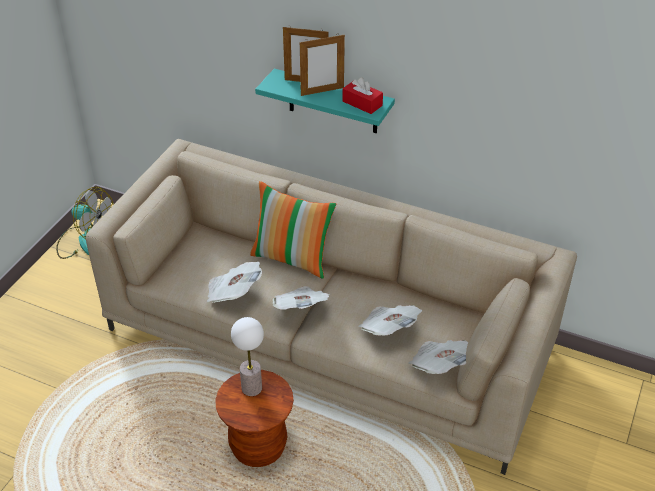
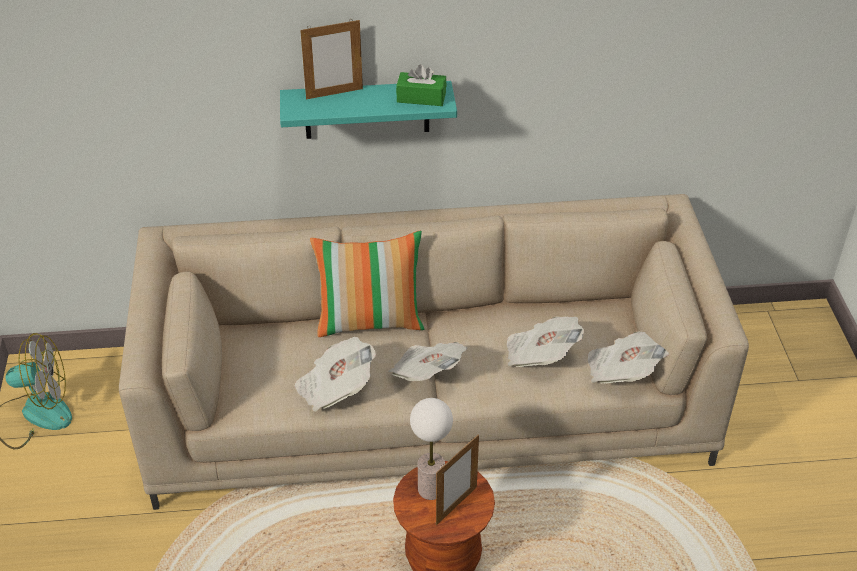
camera: 30 degrees left, 0 degrees up
(322, 91) = (363, 98): picture frame -> picture frame (456, 505)
(362, 103) = (421, 97): red tissue box -> green tissue box

